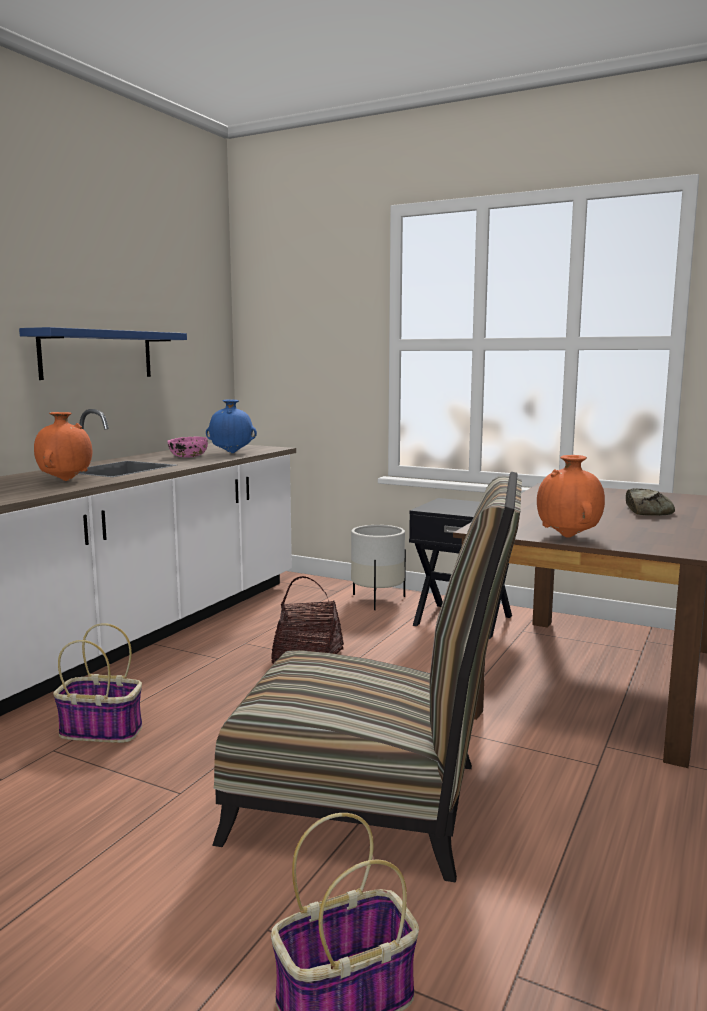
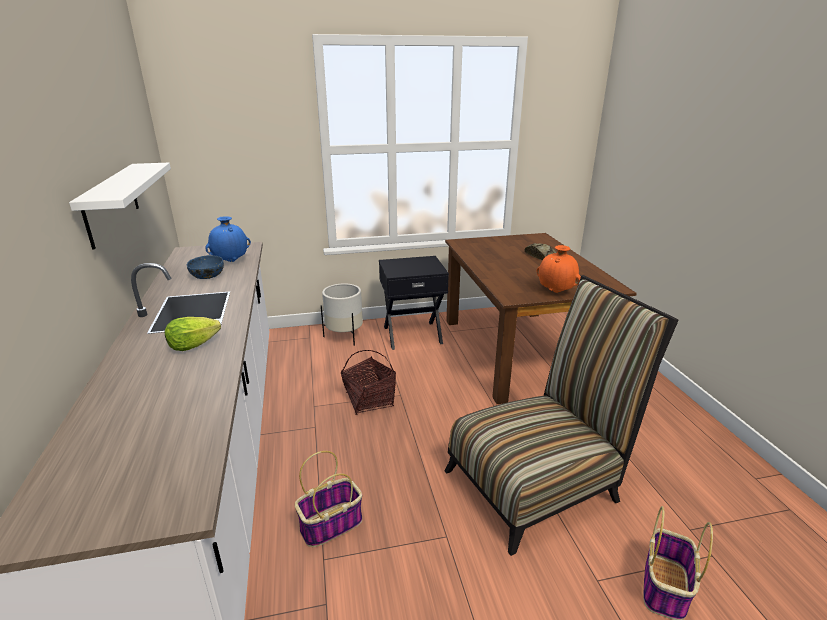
camera: 40 degrees left, 15 degrees up
(65, 480) = (193, 345): orange vase -> lettuce
(97, 354) = (111, 203): blue shelf -> white shelf
(188, 456) = (207, 276): pink bowl -> blue bowl

